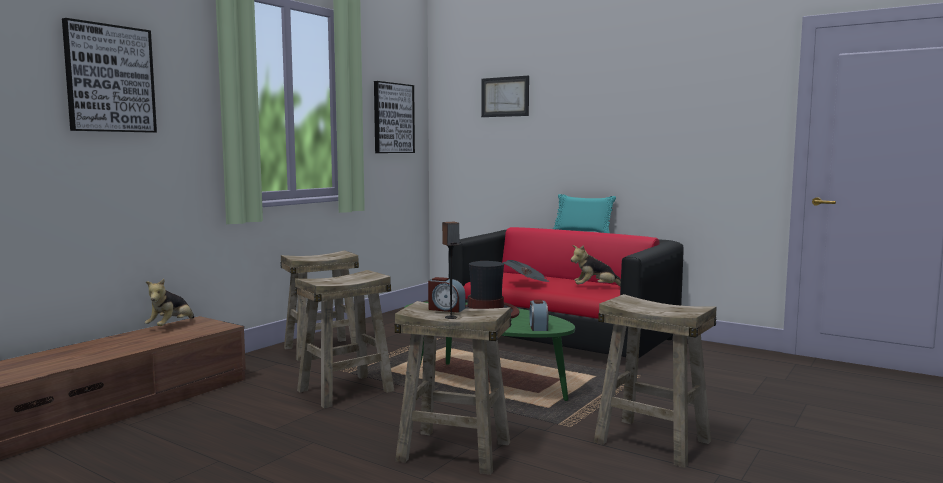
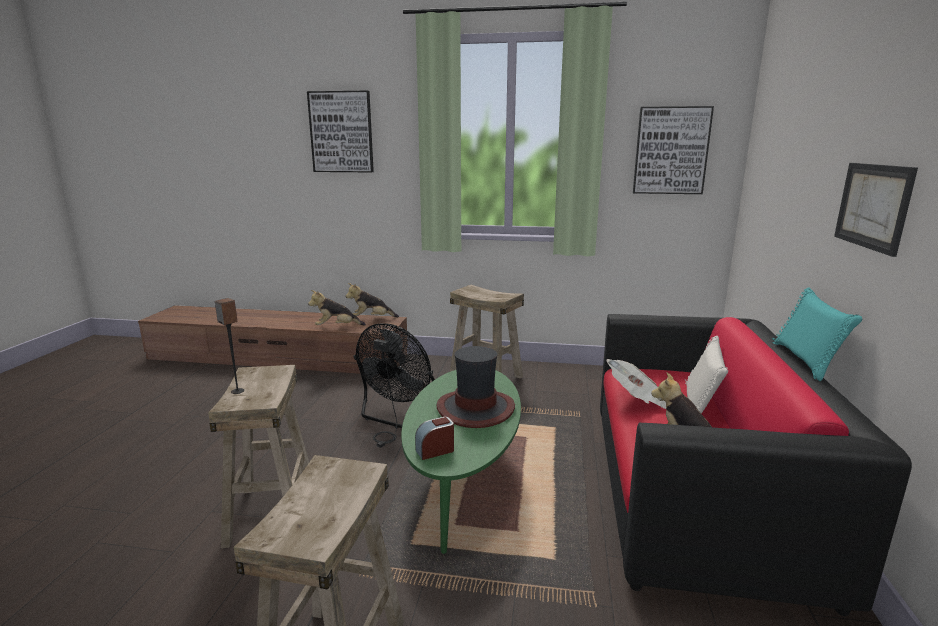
camera: 65 degrees right, 10 degrees up
(163, 340) = (336, 327): none -> plush toy
(345, 391) = (392, 418): beige stool -> black fan
(446, 309) = (267, 382): alarm clock -> none
(505, 97) = (799, 119): picture -> picture (873, 206)
(547, 277) = (701, 404): none -> white pillow

